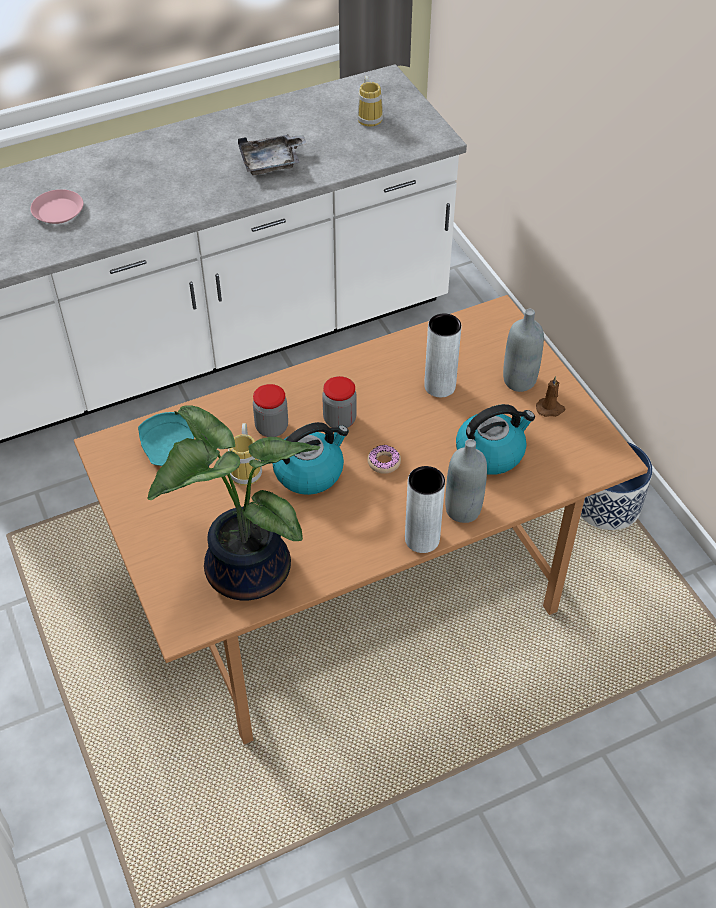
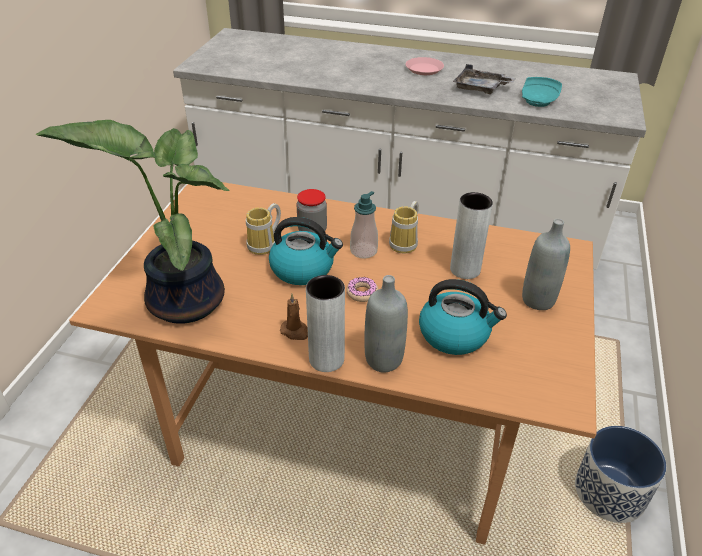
camera: 40 degrees right, 10 degrees down
(58, 211) = (319, 64): pink plate -> pink plate (424, 69)
(170, 448) = (236, 209): turquoise plate -> turquoise plate (539, 100)
(339, 420) = (363, 251): jar -> soap dispenser
(370, 117) = (583, 91): mug -> mug (406, 244)
(550, 409) = (545, 333): brown candle -> brown candle (295, 331)

